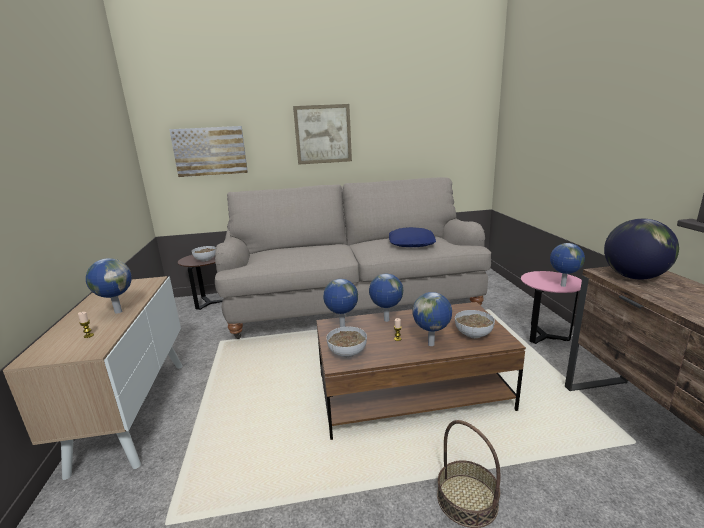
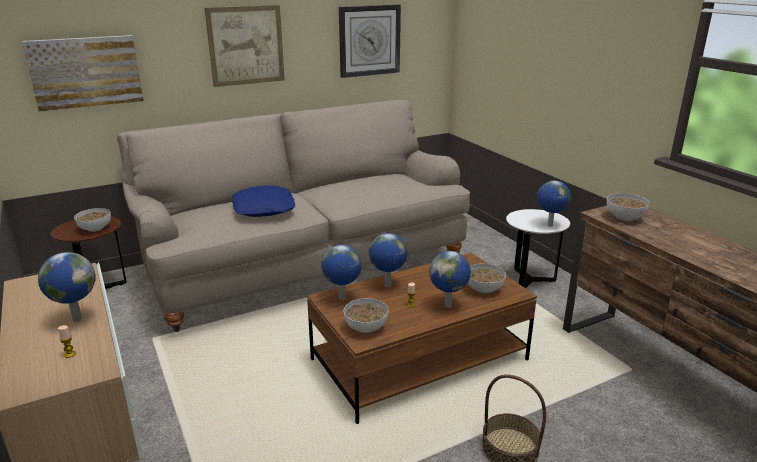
camera: 20 degrees left, 5 degrees up
(412, 243) = (380, 187): blue pillow -> blue pillow (264, 208)
(422, 132) = (369, 40): none -> wall clock
(544, 336) = (530, 280): pink side table -> white side table
(633, 277) = (624, 217): globe -> bowl

